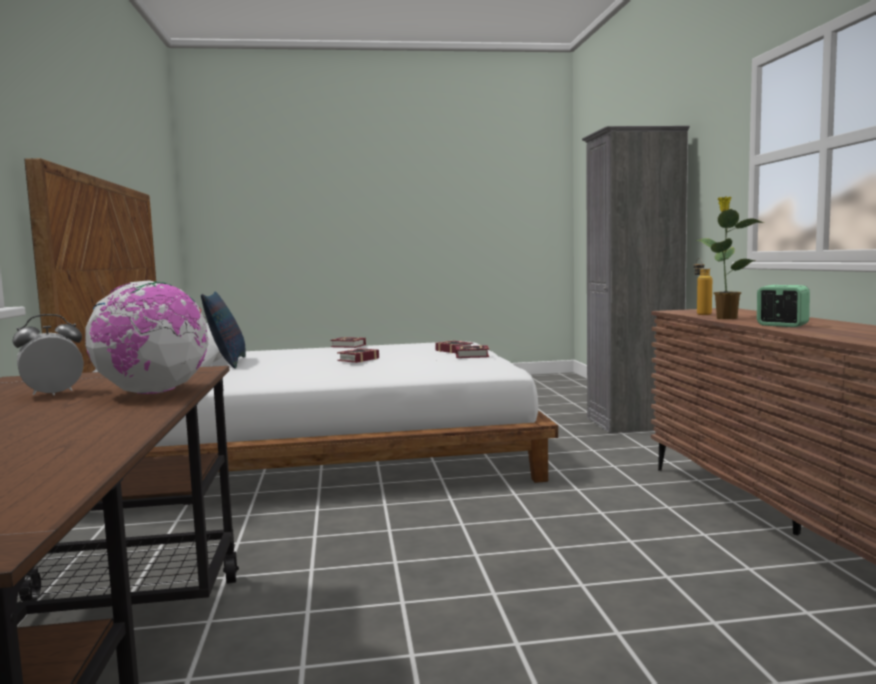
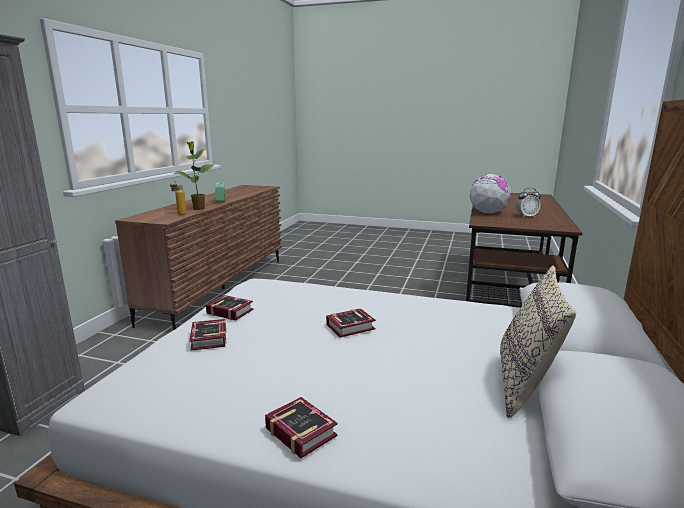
camera: 155 degrees left, 10 degrees up
(228, 363) = (523, 386): blue pillow -> beige pillow

